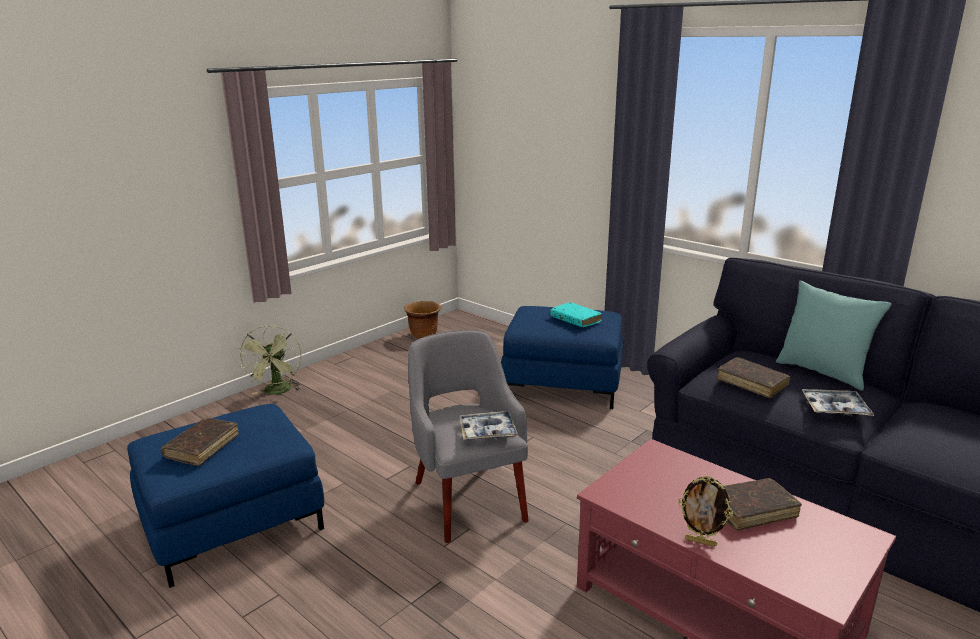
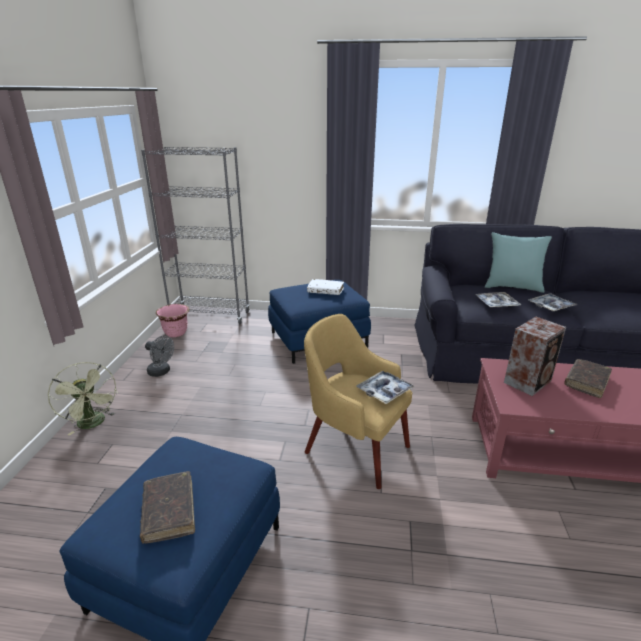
camera: 35 degrees left, 5 degrees up
(372, 367) = (161, 372): none -> grey fan
(424, 335) = (176, 333): brown planter -> pink planter
(468, 498) = (354, 448): grey armchair -> yellow armchair
(475, 327) = (210, 316): none -> grey bookcase
(575, 320) = (325, 291): turquoise book -> white book
(669, 481) = (529, 381): none -> speaker
(701, 542) = (596, 413): picture frame -> none
(752, 383) = (496, 304): brown book -> tray

